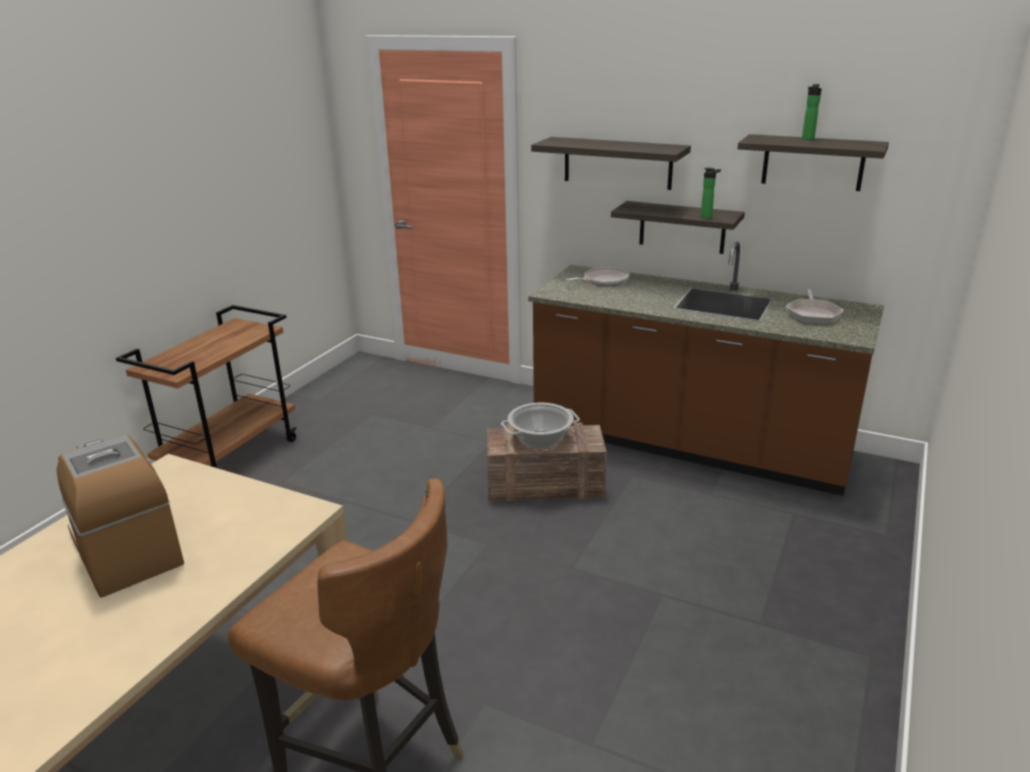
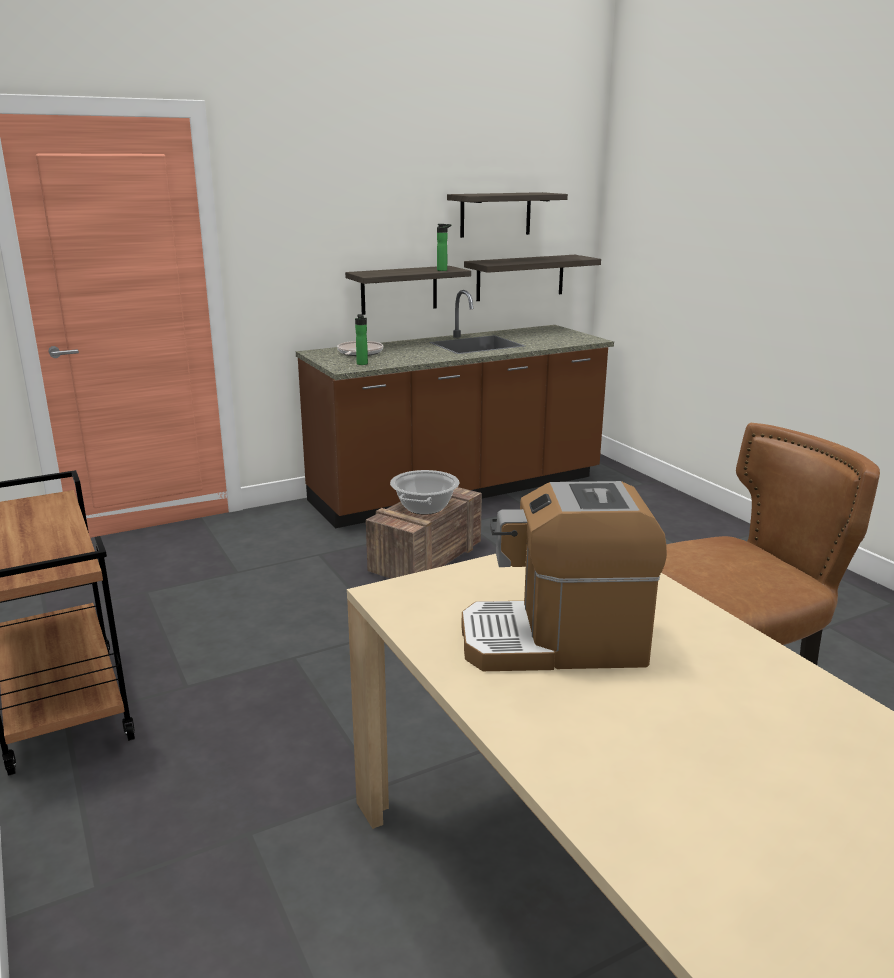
camera: 55 degrees left, 5 degrees down
(617, 163) = (333, 234): shelf -> shelf (520, 277)
(807, 139) = (498, 193): bottle -> bottle (362, 364)
(813, 314) = (539, 336): frying pan -> none

